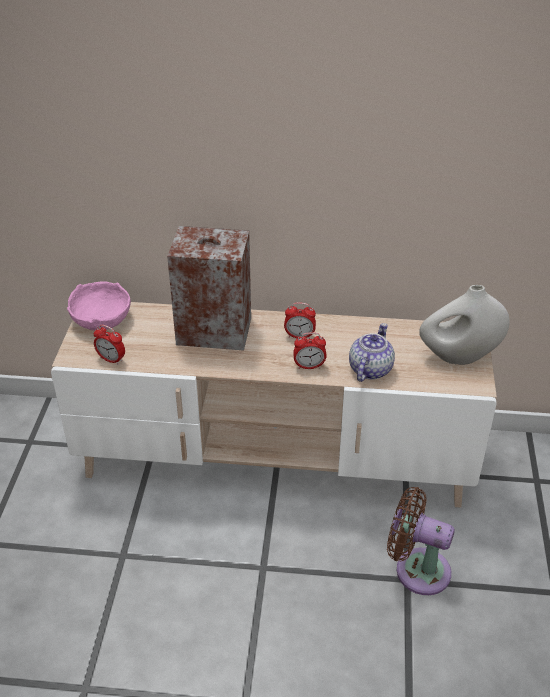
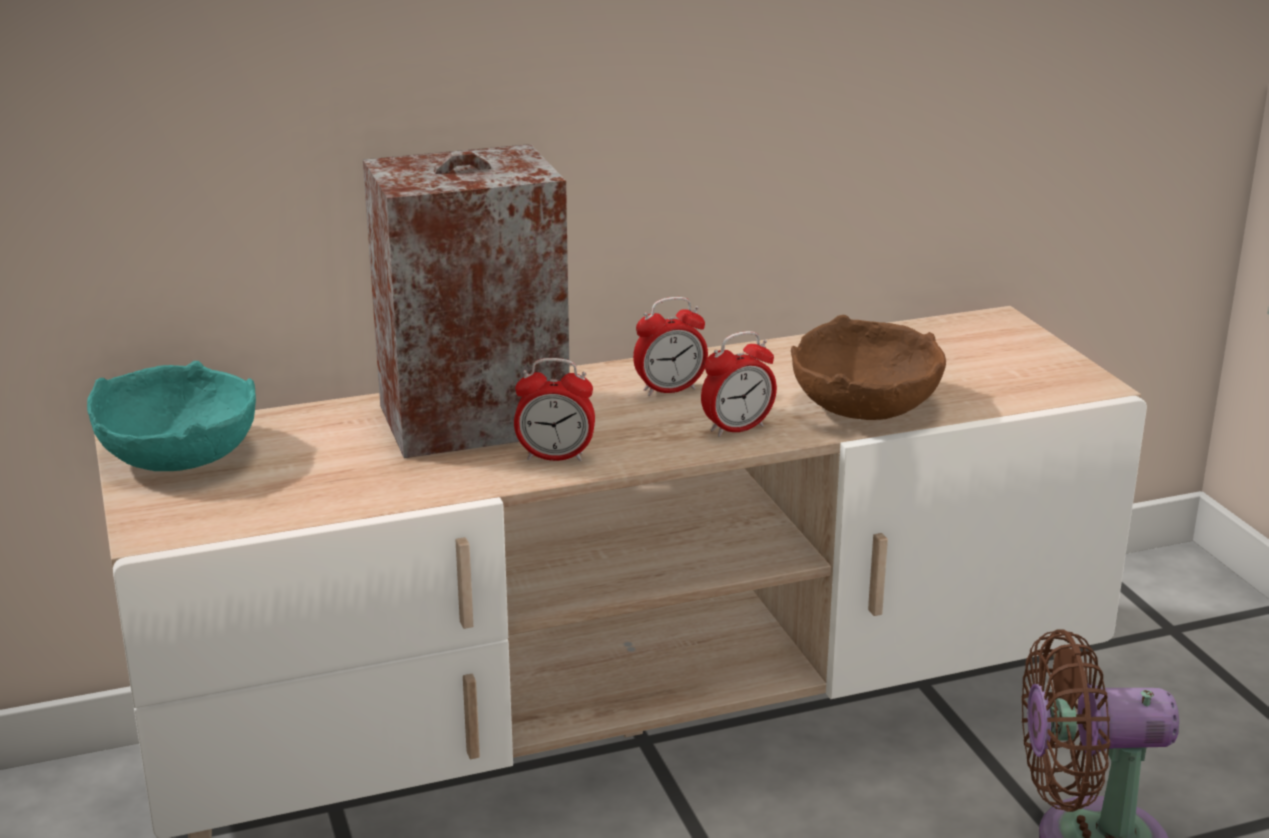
camera: 25 degrees left, 15 degrees down
(101, 320) = (179, 456): pink bowl -> turquoise bowl
(111, 359) = (264, 514): alarm clock -> alarm clock (555, 457)
(369, 369) = (864, 406): teapot -> brown bowl
(458, 357) = (1012, 356): white vase -> none

